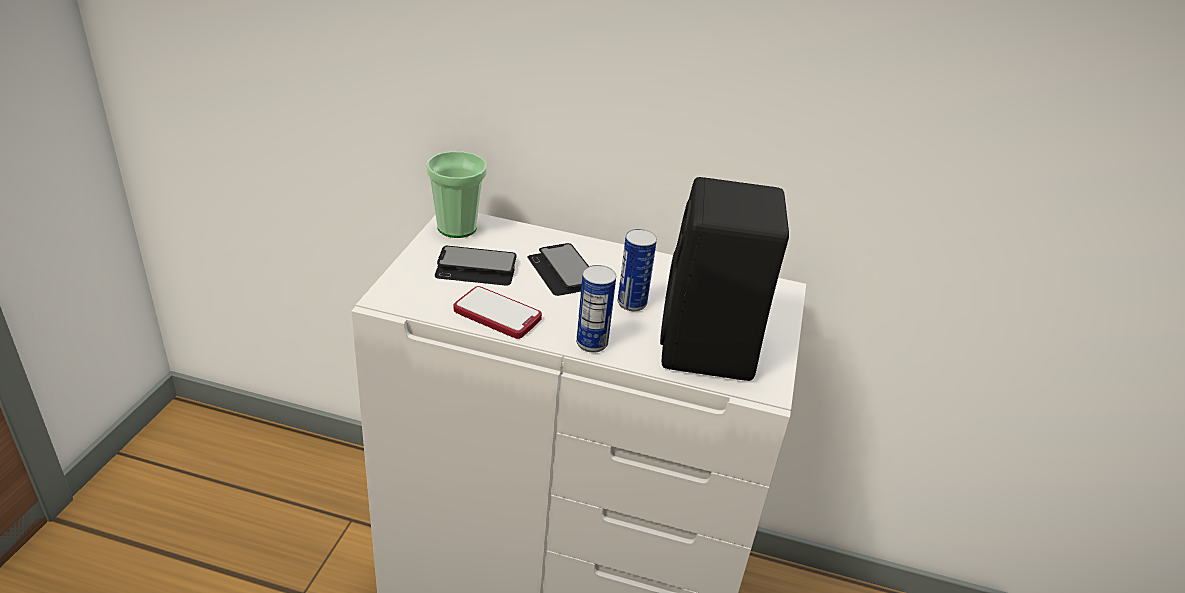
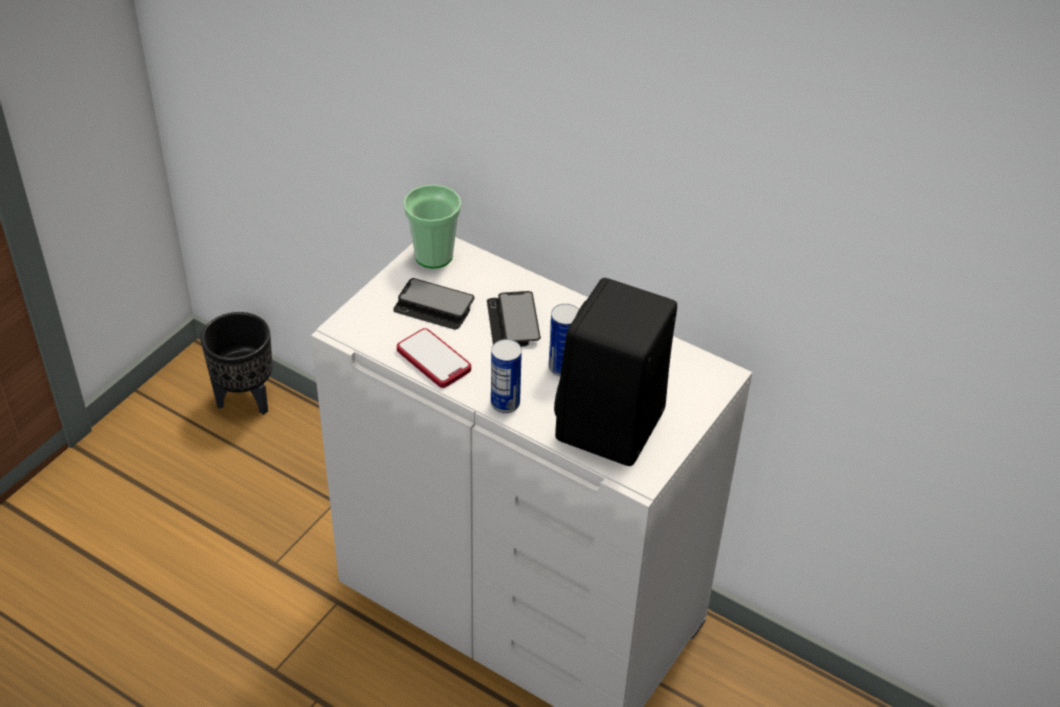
camera: 20 degrees right, 10 degrees up
(238, 440) = (246, 398): none -> black planter

